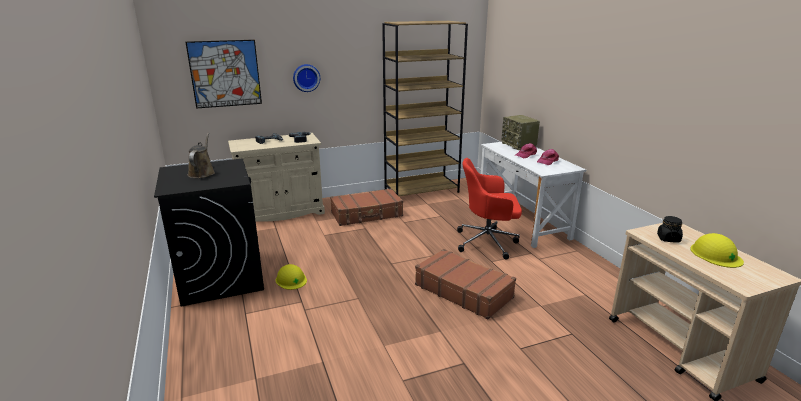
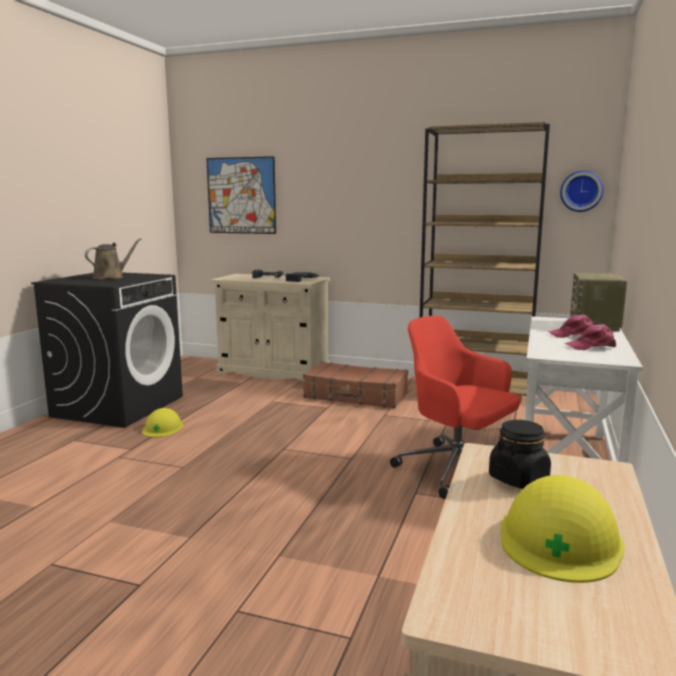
camera: 40 degrees right, 10 degrees down
(306, 77) = (329, 206): wall clock -> wall clock (581, 191)
(463, 291) = (306, 509): brown suitcase -> none

